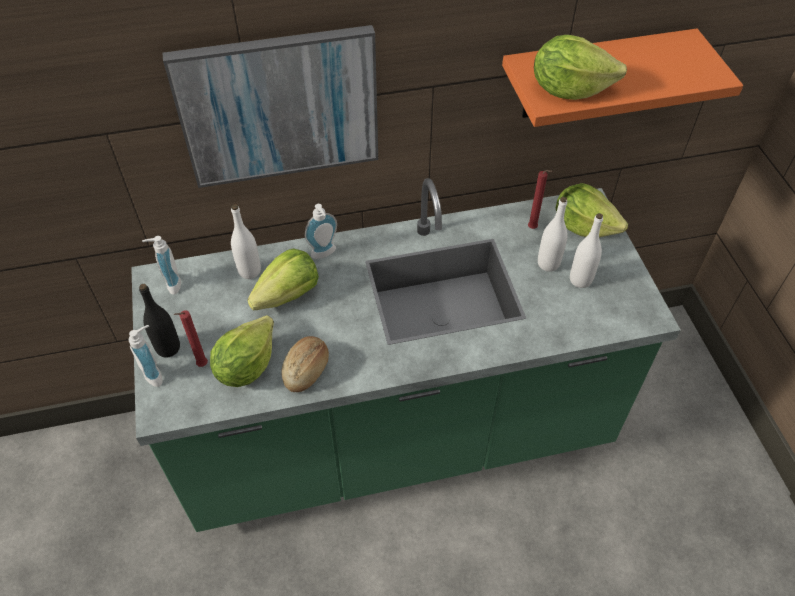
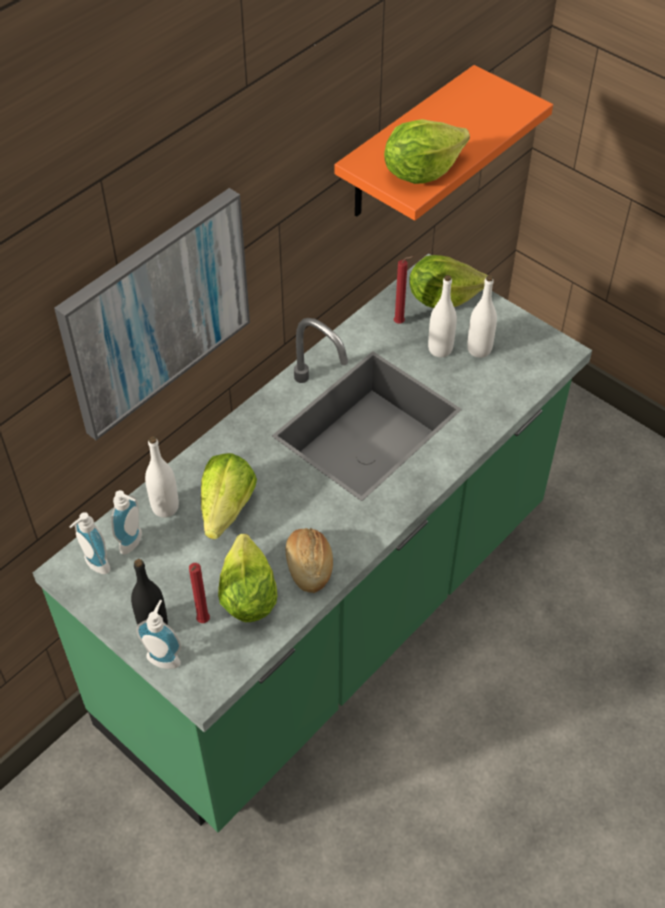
camera: 35 degrees left, 0 degrees up
(325, 254) = (226, 450): soap dispenser -> soap dispenser (134, 543)

